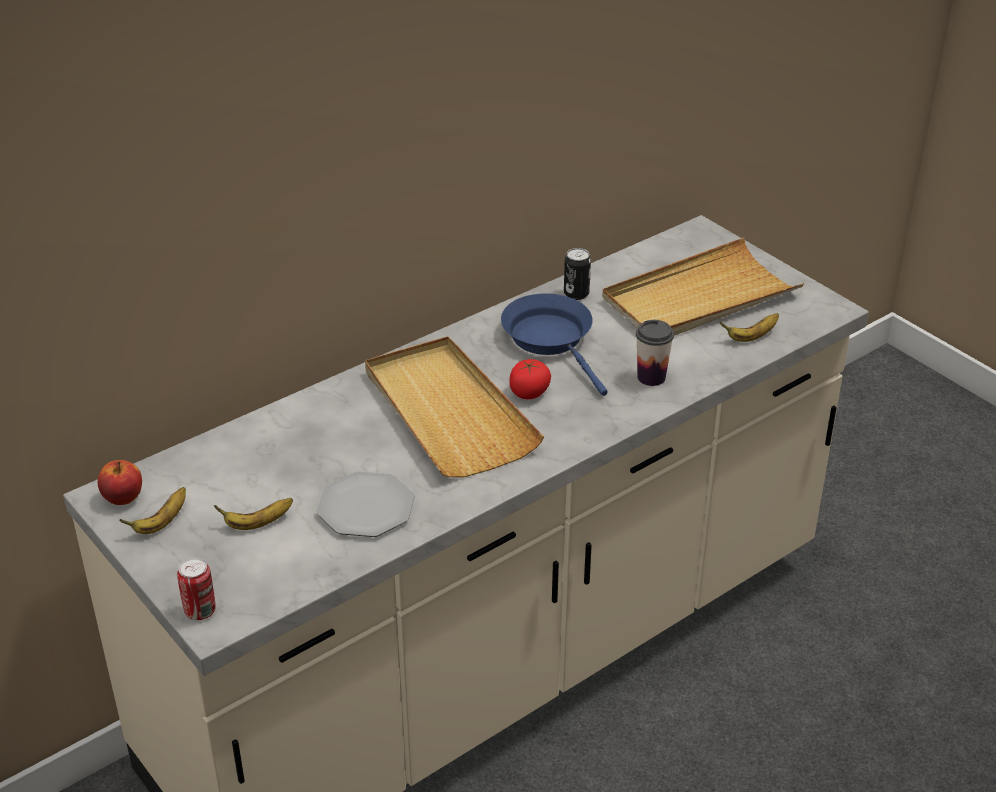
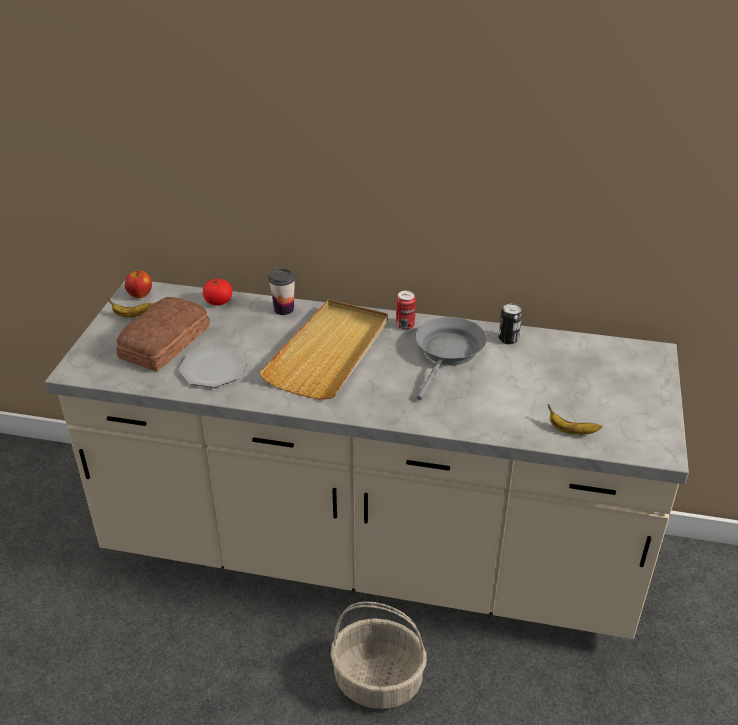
camera: 50 degrees right, 0 degrees up
(200, 611) = (78, 361): can -> can (405, 325)
(257, 524) = (163, 342): banana -> bread
(529, 393) = (385, 371): tomato -> tomato (218, 302)
(551, 340) = (448, 353): blue frying pan -> grey frying pan
(651, 377) = (465, 410): cup -> cup (284, 309)
(666, 756) = (379, 680): none -> basket
(699, 298) = (580, 388): beige tray -> none

